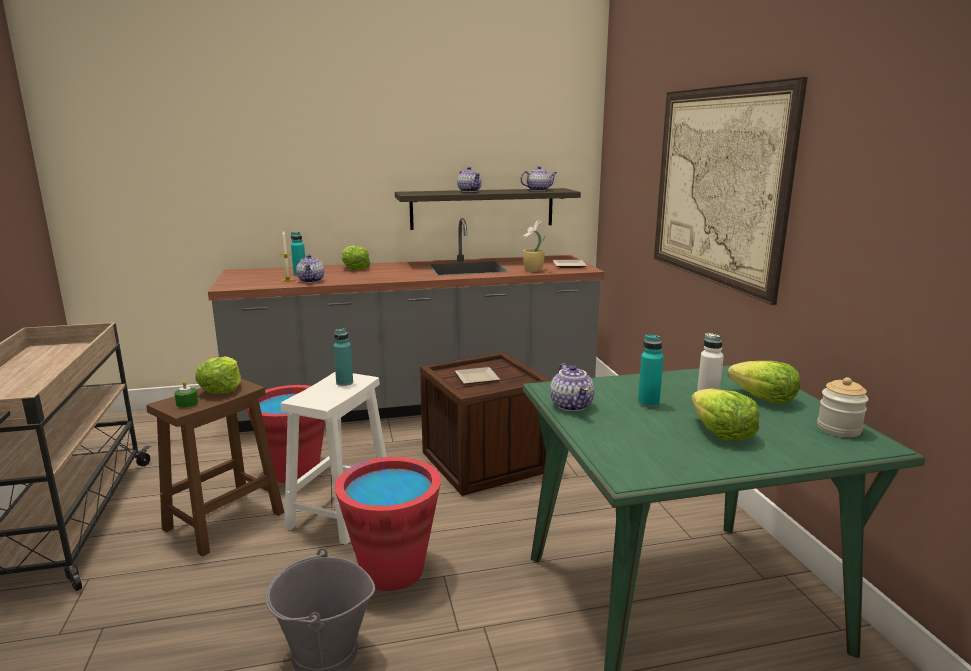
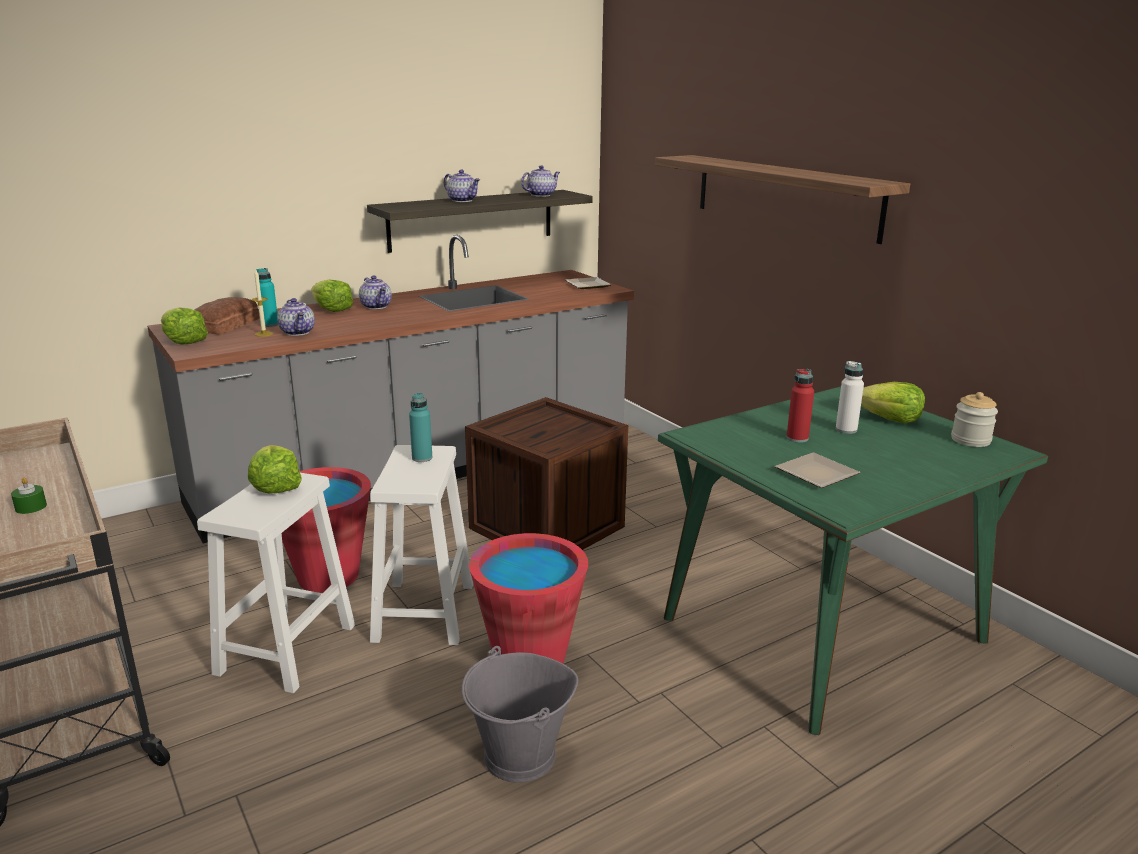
camera: 20 degrees left, 5 degrees up
(187, 403) = (252, 511): green candle -> green candle (31, 507)
(226, 520) = (287, 648): brown stool -> white stool
(272, 273) = (227, 325): none -> bread
(478, 377) = (541, 431): plate -> plate (816, 473)
(533, 270) = (554, 295): potted plant -> none
(572, 406) = (731, 450): teapot -> teapot (377, 306)
(648, 403) = (797, 438): turquoise bottle -> red bottle
(717, 186) = (784, 196): picture -> shelf
(721, 433) = (883, 458): lettuce -> lettuce (183, 341)

